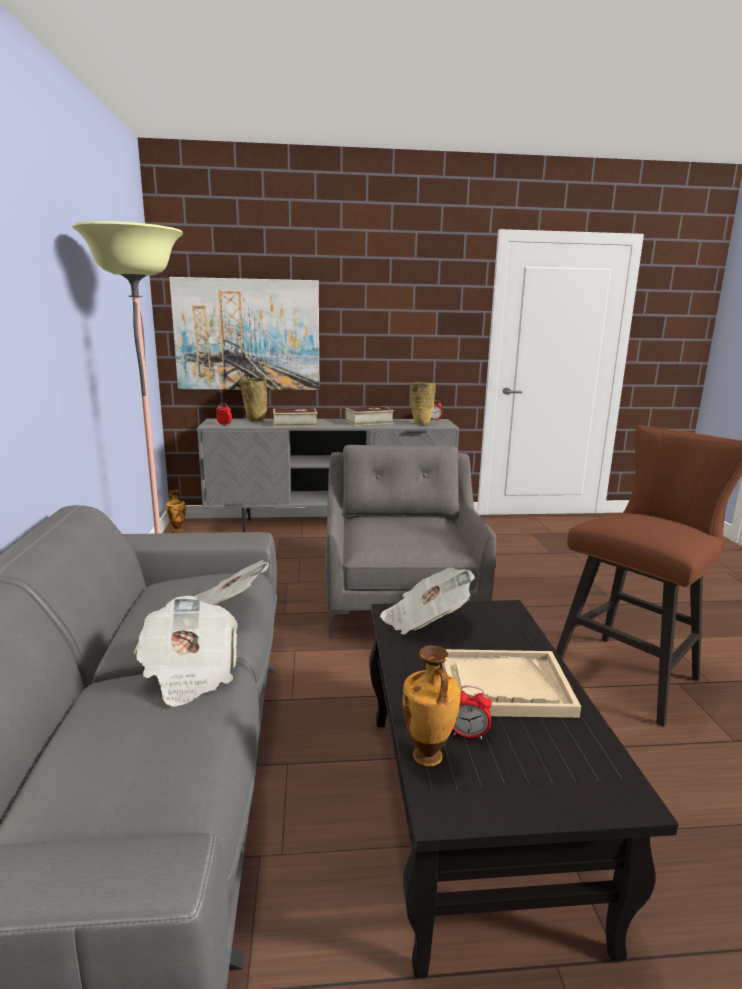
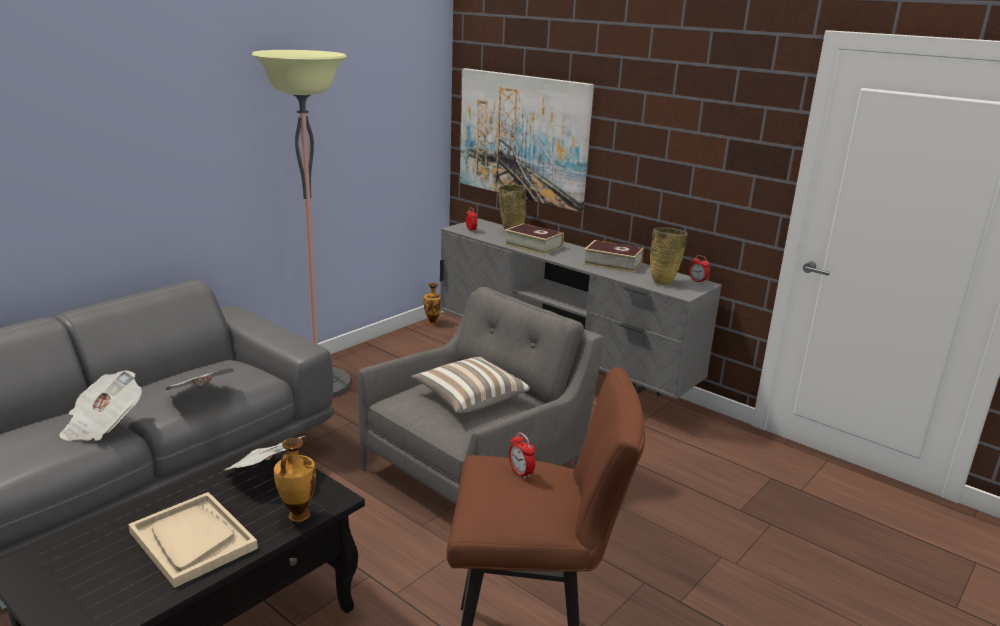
camera: 45 degrees right, 5 degrees up
(405, 531) = (469, 398): none -> pillow
(427, 757) = (69, 541): vase -> vase (297, 516)
(468, 734) = (109, 547): alarm clock -> alarm clock (521, 473)

